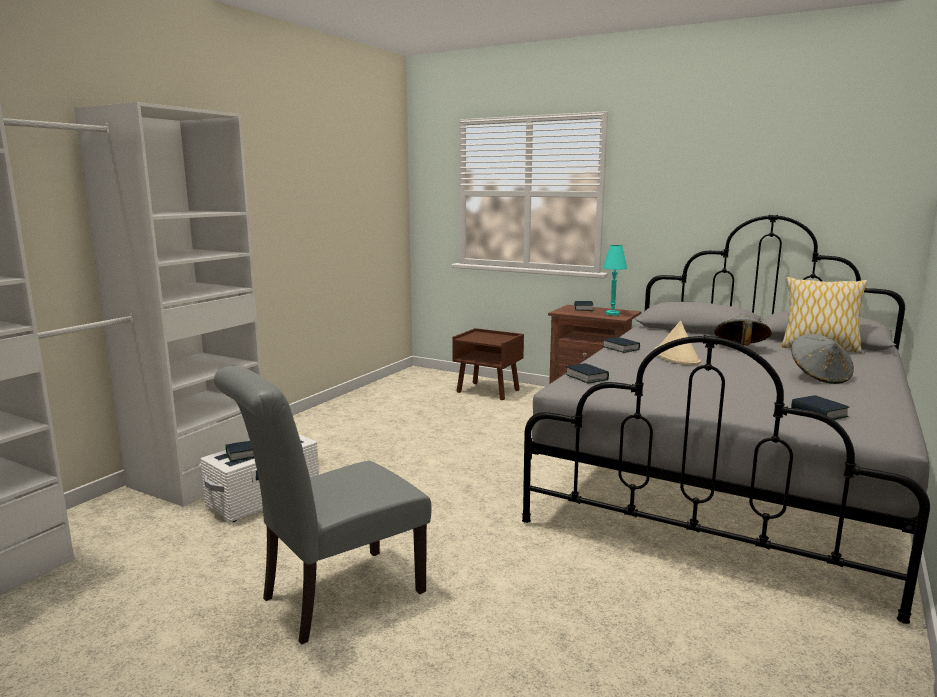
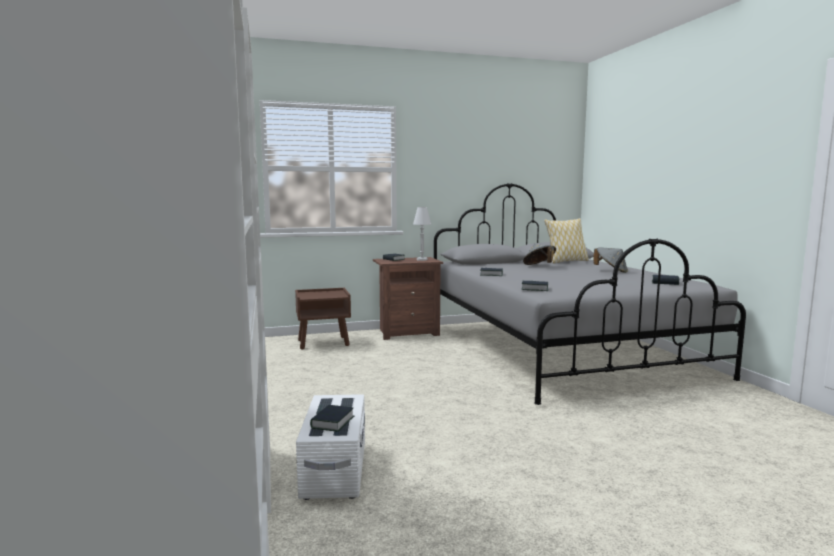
camera: 45 degrees left, 5 degrees down
(334, 597) = (553, 497): grey chair -> none
(612, 314) = (422, 259): turquoise table lamp -> white table lamp
(676, 357) = (531, 274): beige hat -> none

